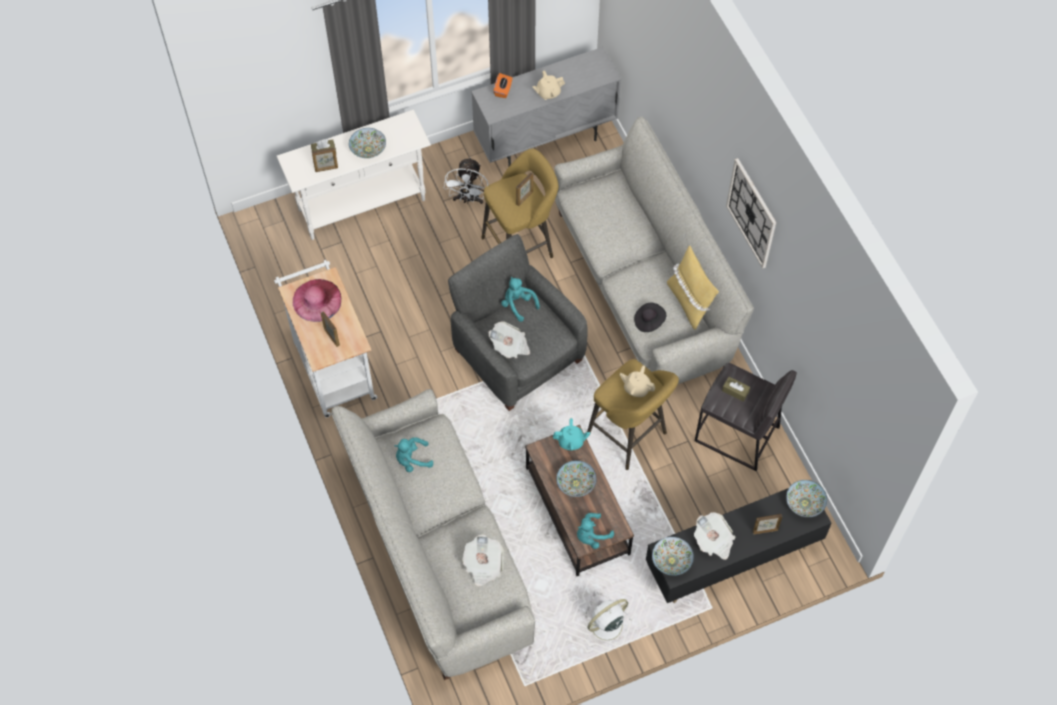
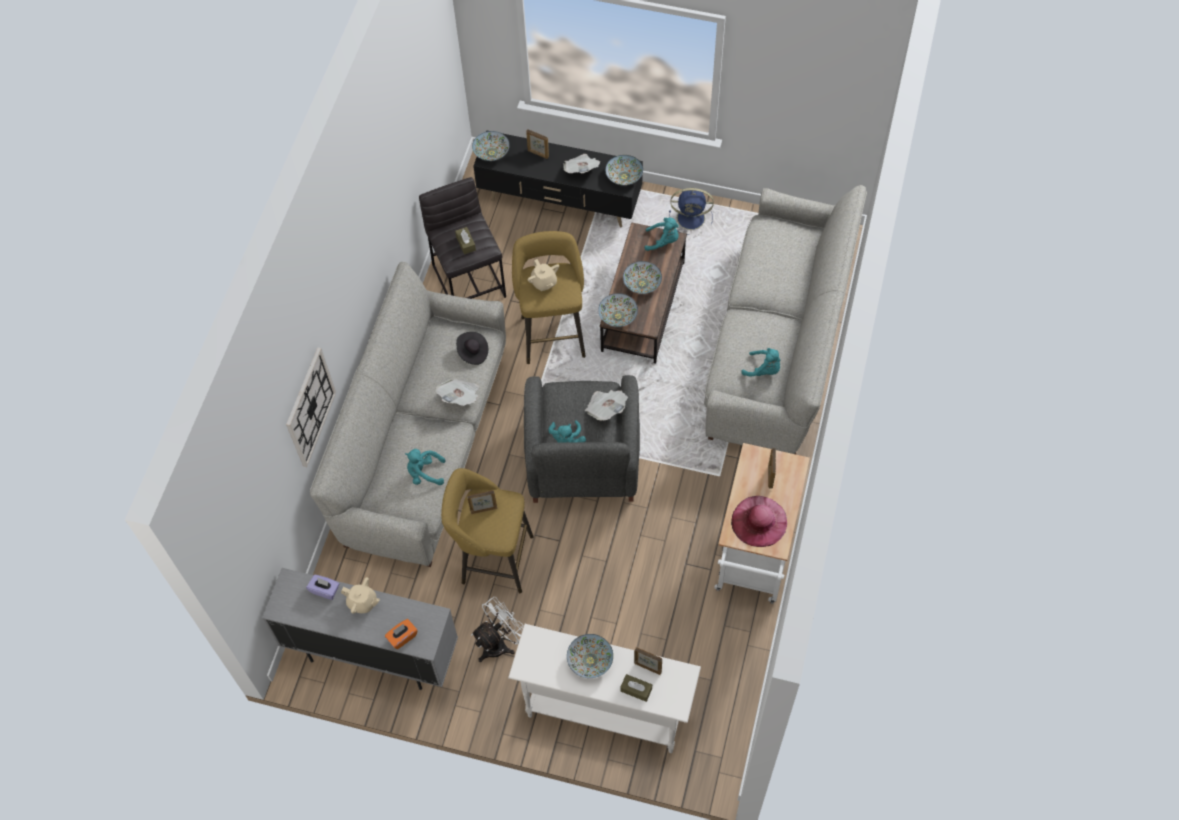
camera: 140 degrees left, 0 degrees up
(483, 565) = (768, 257): newspaper -> newspaper (460, 397)
(571, 441) = (618, 316): turquoise teapot -> bowl
(579, 84) = (325, 590): none -> purple tissue box
(598, 217) = (425, 473): none -> turquoise plush toy
(605, 626) = (692, 218): white fan -> blue fan
(689, 302) = (424, 348): yellow pillow -> none
(752, 213) = (360, 238): wall clock -> wall clock (310, 407)

